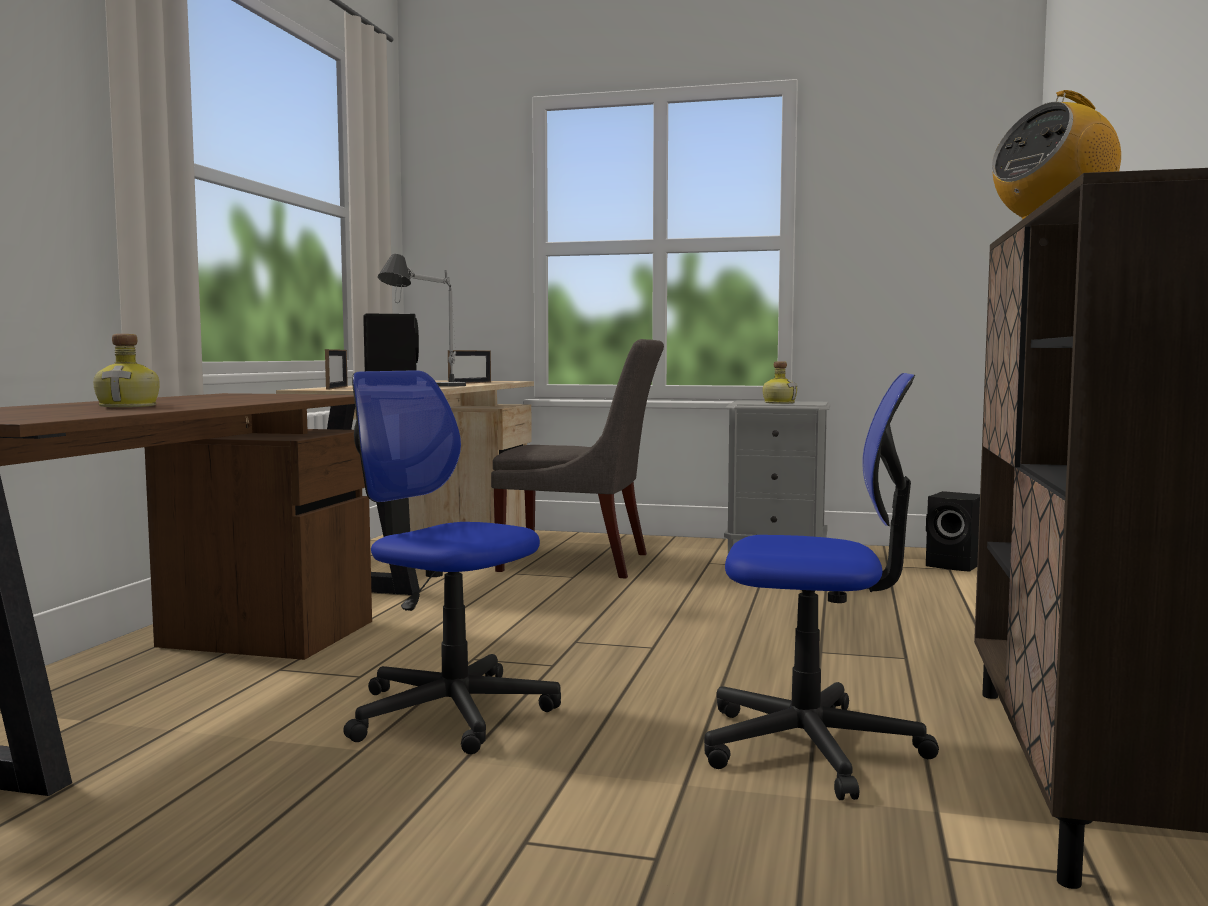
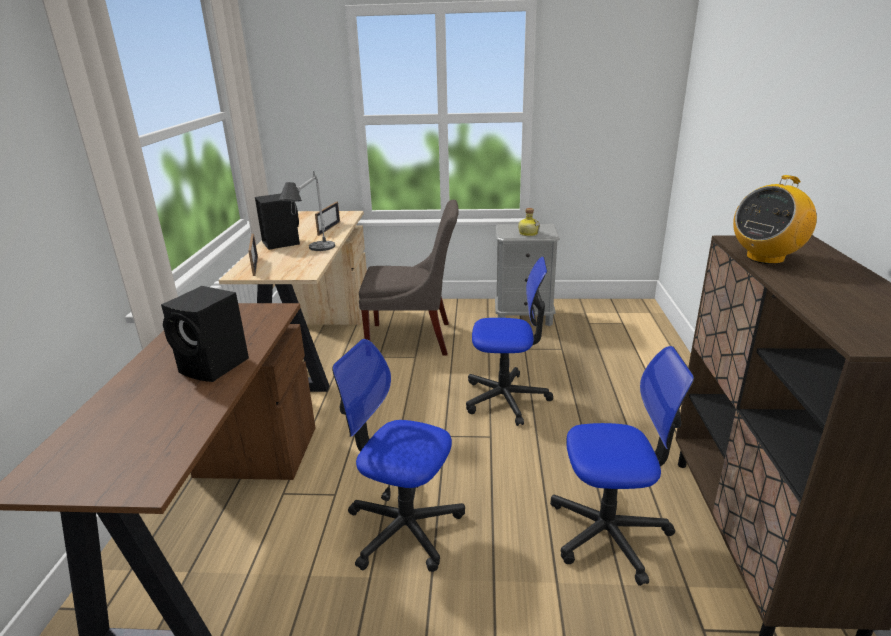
camera: 10 degrees left, 20 degrees up
(130, 406) = (177, 396): bottle -> none
(701, 618) = (506, 398): none -> office chair
(956, 565) = (625, 319): black speaker -> black speaker (215, 366)

